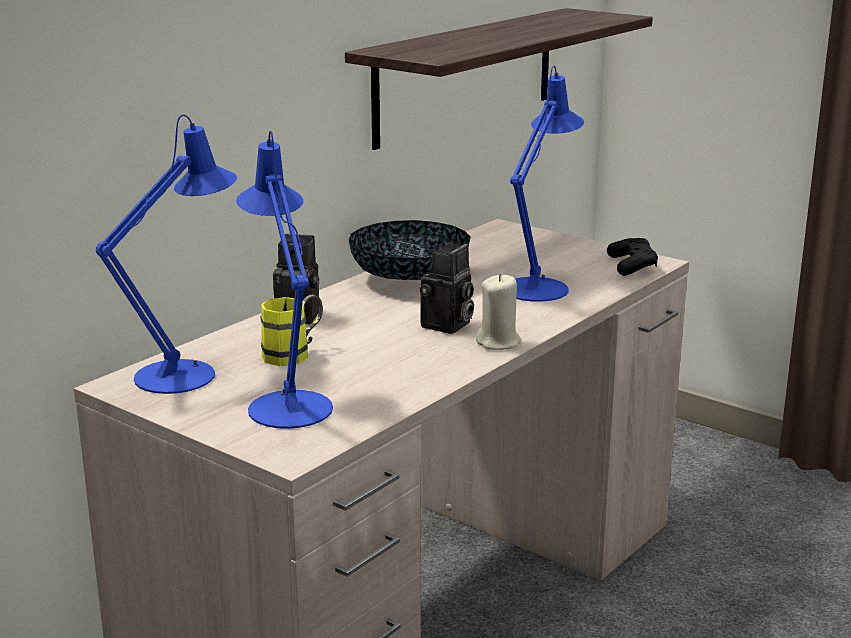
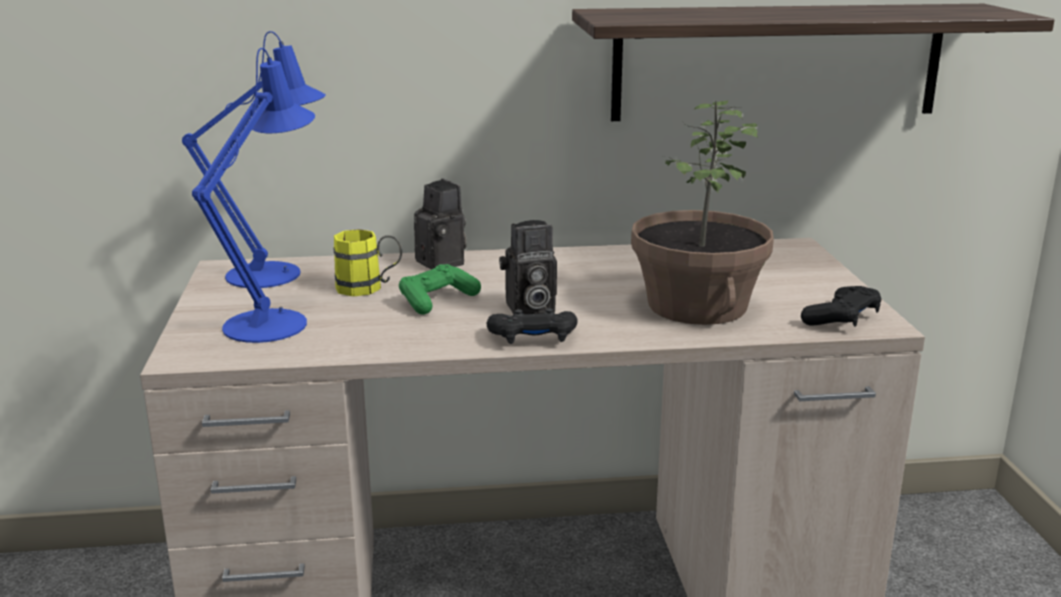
camera: 45 degrees right, 0 degrees up
(369, 343) = (437, 300): none -> green game controller
(409, 279) = (597, 262): bowl -> none
(498, 342) = (533, 338): beige candle -> black game controller
(539, 286) = (695, 305): blue table lamp -> potted plant

